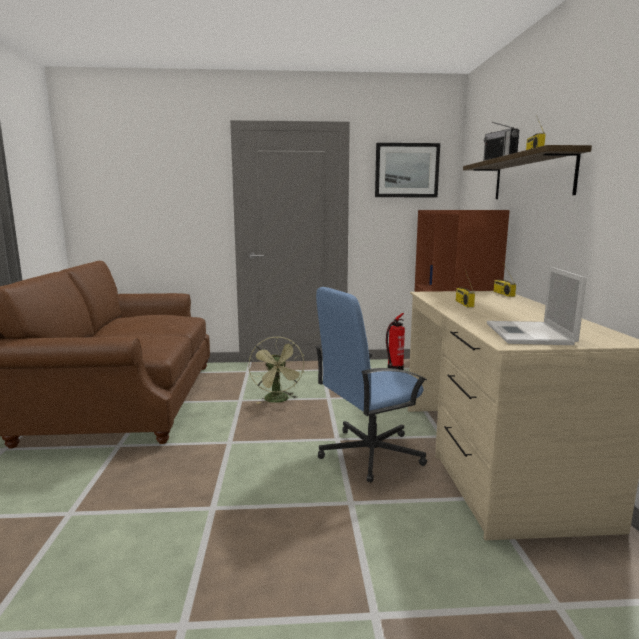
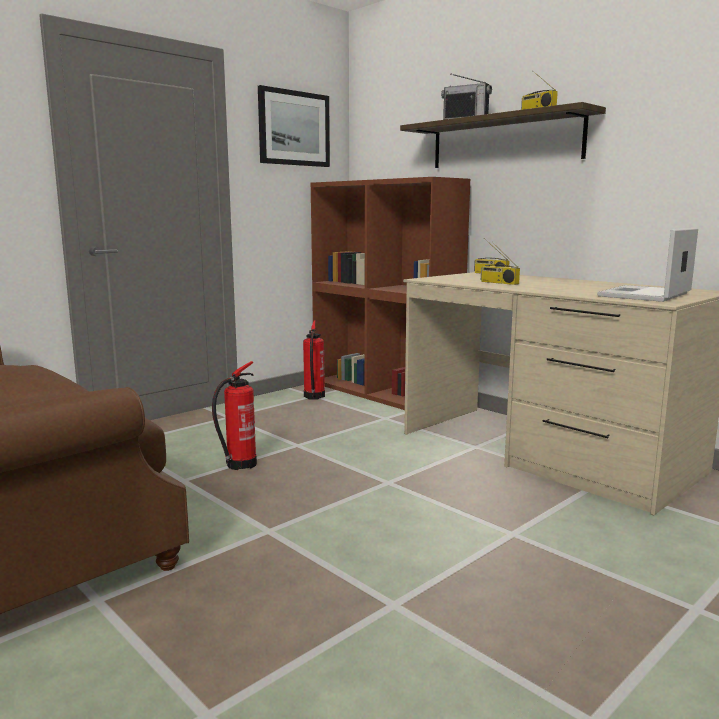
camera: 40 degrees left, 0 degrees up
(278, 400) = (239, 465): green fan -> fire extinguisher
(369, 453) = (444, 484): blue office chair -> none
(529, 334) = (644, 295): laptop -> laptop turned 75 degrees clockwise

